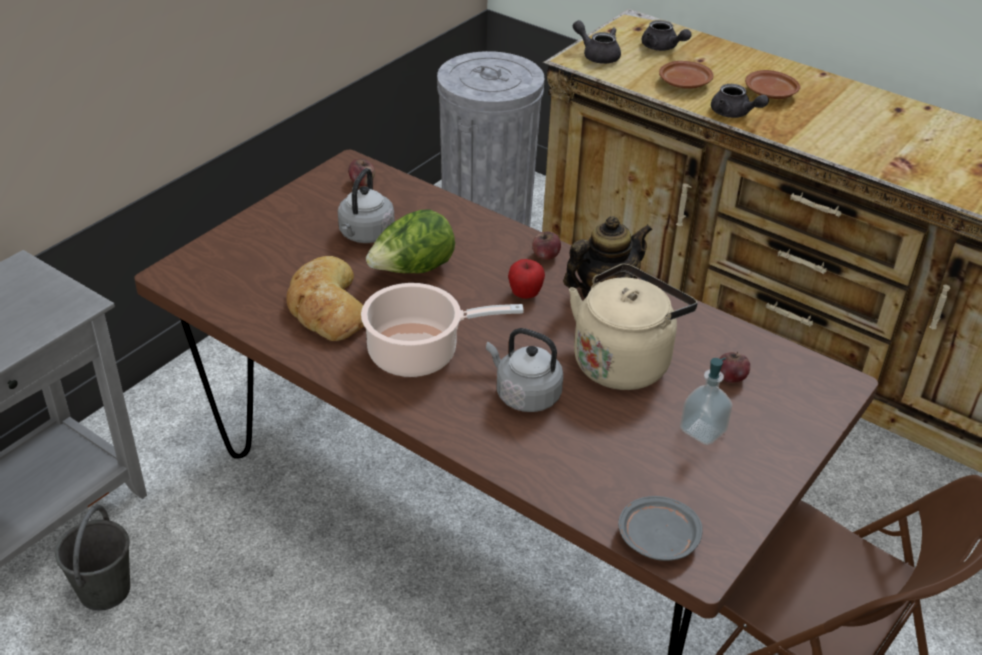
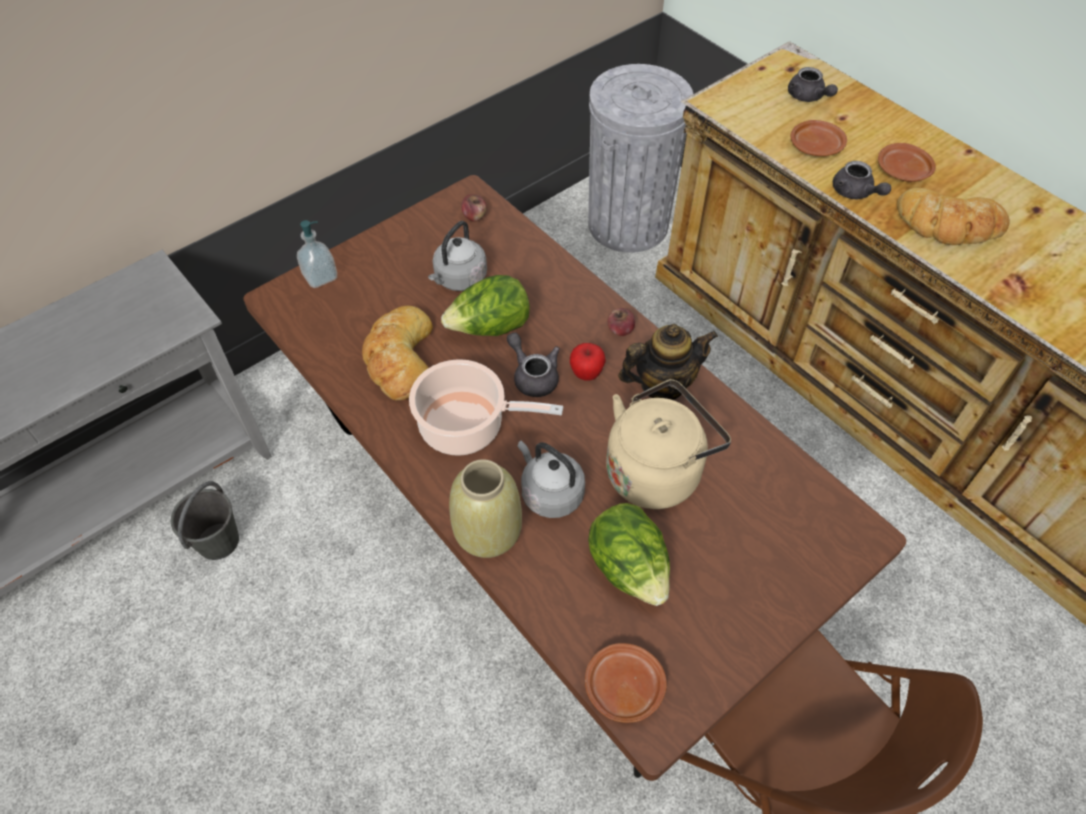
camera: 15 degrees right, 15 degrees up
(474, 436) = (488, 532): none -> beige vase
(597, 55) = (737, 99): grey teapot -> grey teapot (533, 376)
(627, 443) = (629, 568): none -> lettuce
(657, 538) = (623, 687): grey plate -> brown plate
(703, 431) = (707, 568): soap dispenser -> soap dispenser (320, 277)
(731, 378) = (756, 509): apple -> none
(827, 128) = (949, 225): none -> bread

